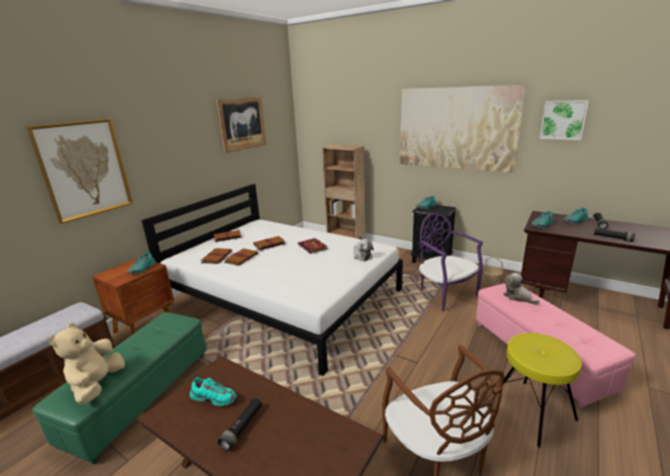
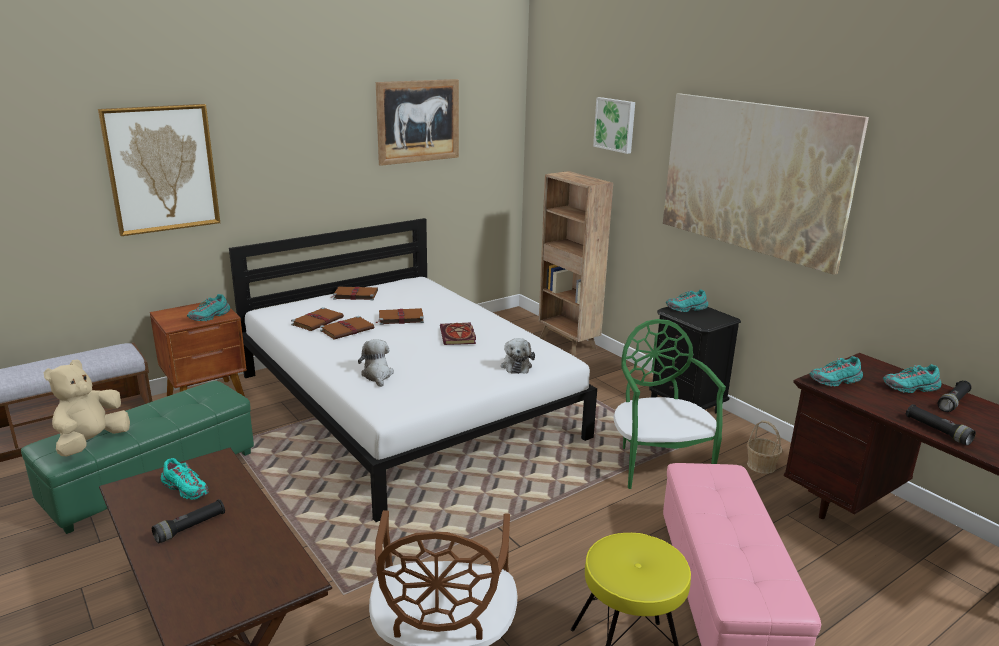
camera: 20 degrees right, 0 degrees up
(445, 294) = (658, 464): purple chair -> green chair
(518, 297) = (720, 490): plush toy -> plush toy (377, 375)
(563, 120) = (924, 192): picture -> picture (615, 124)

